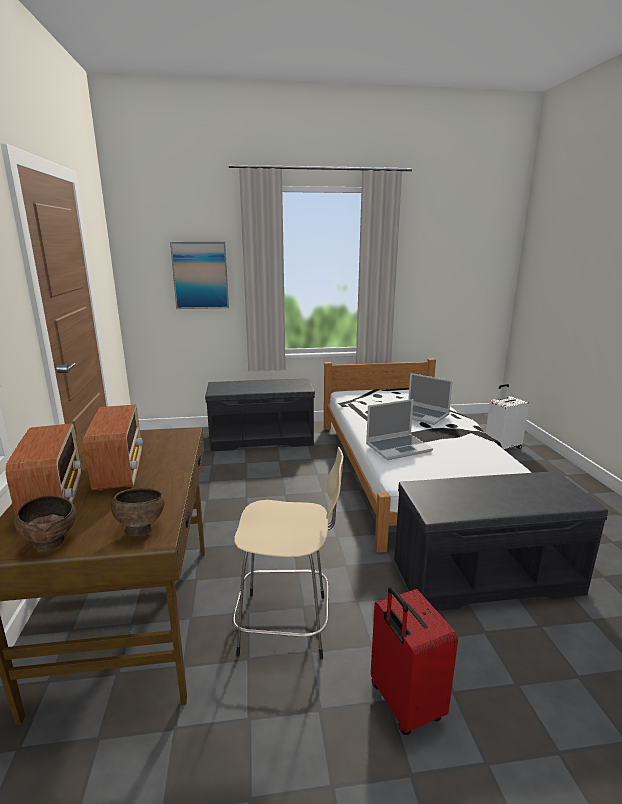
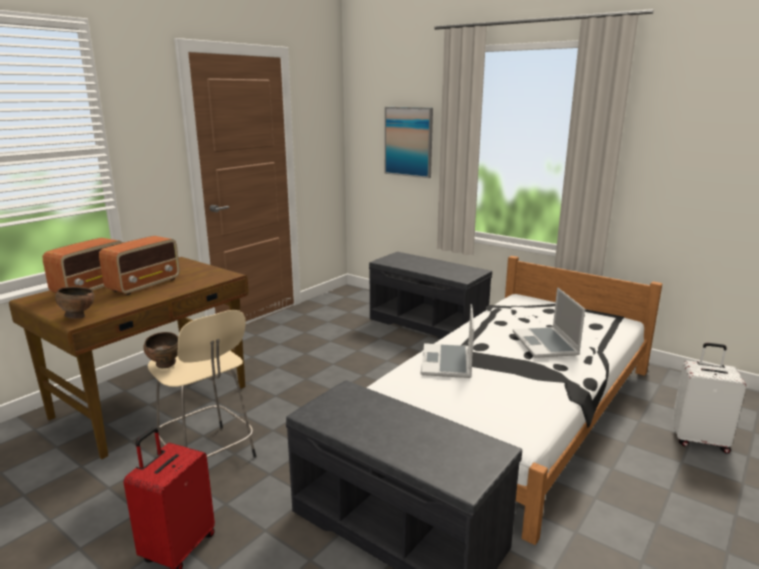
camera: 45 degrees right, 0 degrees up
(52, 544) = (45, 306): brown bowl -> brown bowl (166, 365)
(398, 447) = (447, 363): laptop -> laptop turned 75 degrees clockwise

